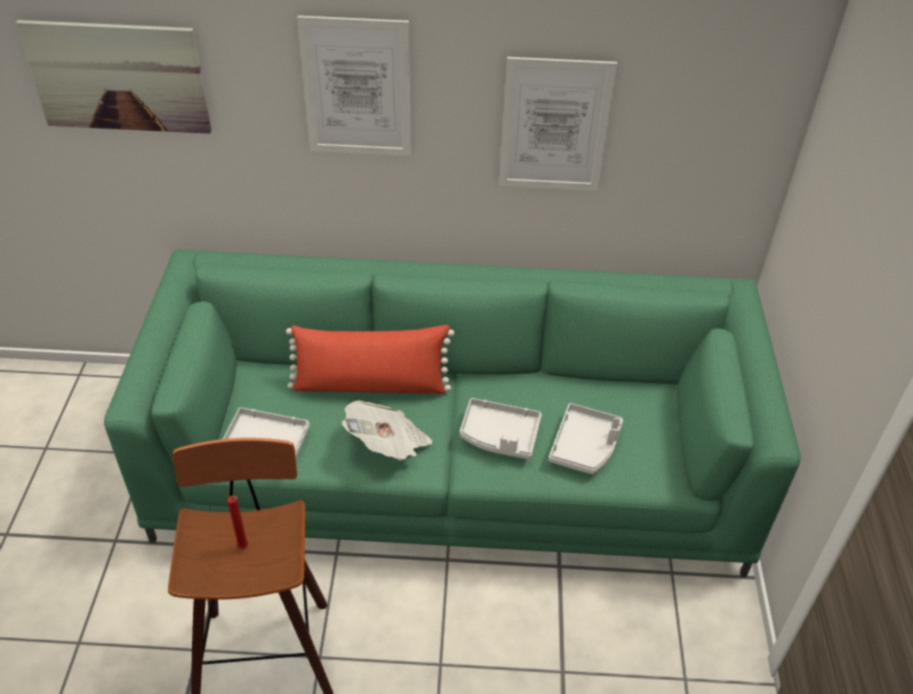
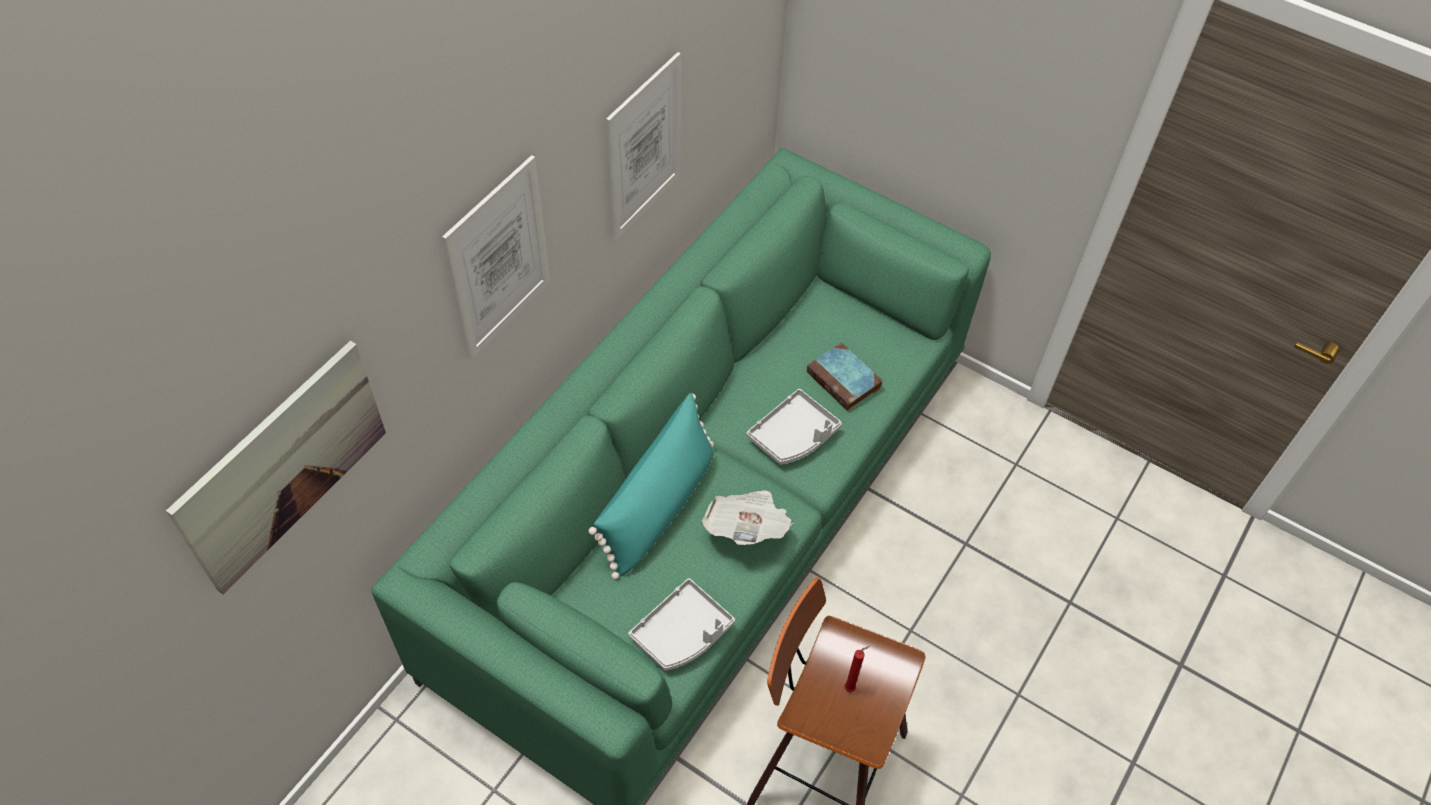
camera: 60 degrees left, 10 degrees up
(370, 385) = (659, 506): red pillow -> turquoise pillow
(585, 446) = (845, 381): grey tray -> book

